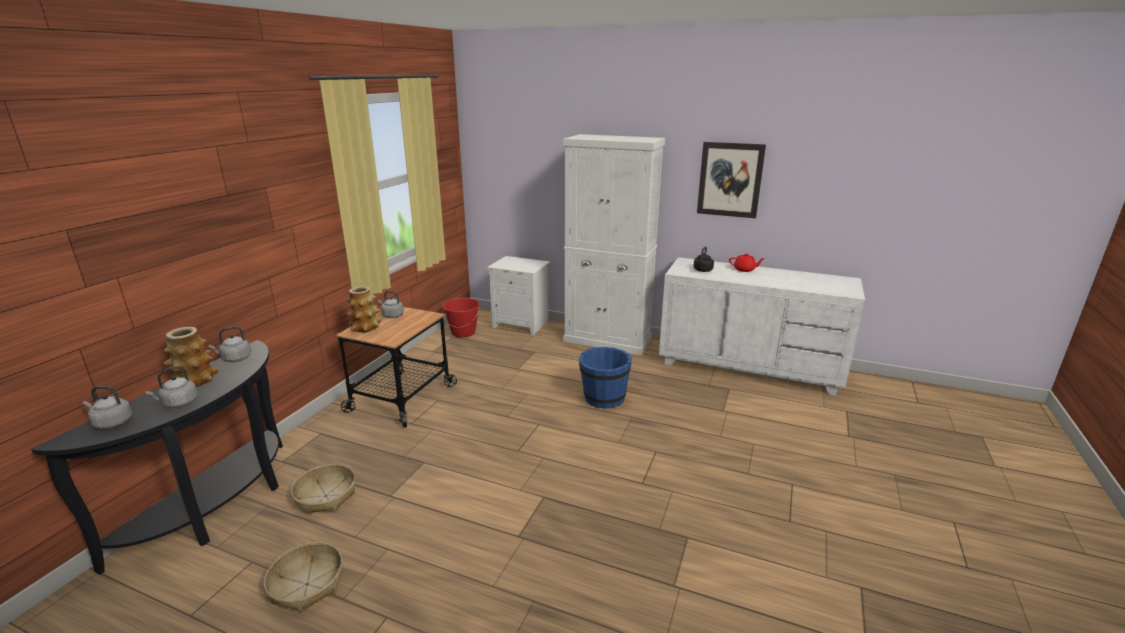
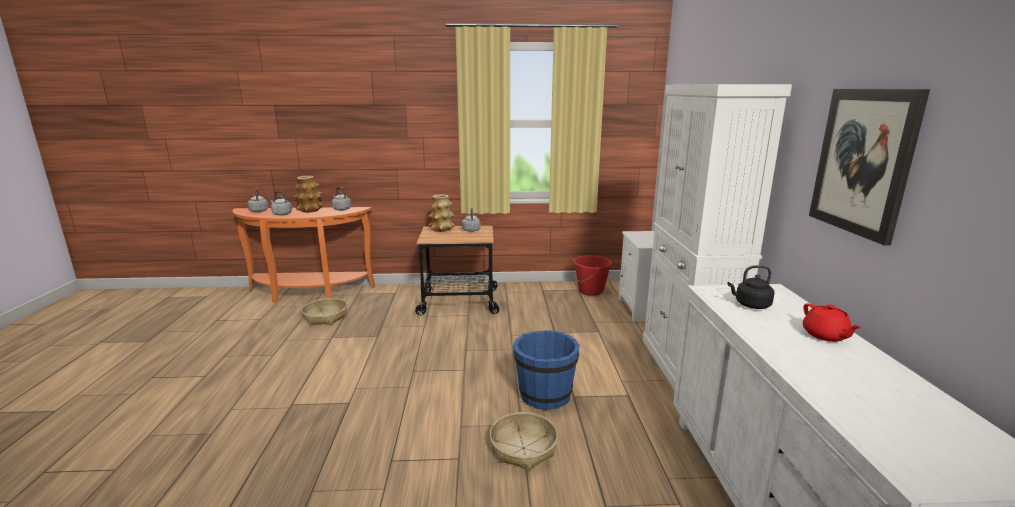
camera: 65 degrees right, 5 degrees down
(219, 507) = (308, 294): black console table -> orange console table
(307, 584) = (238, 341): basket -> basket (523, 448)

